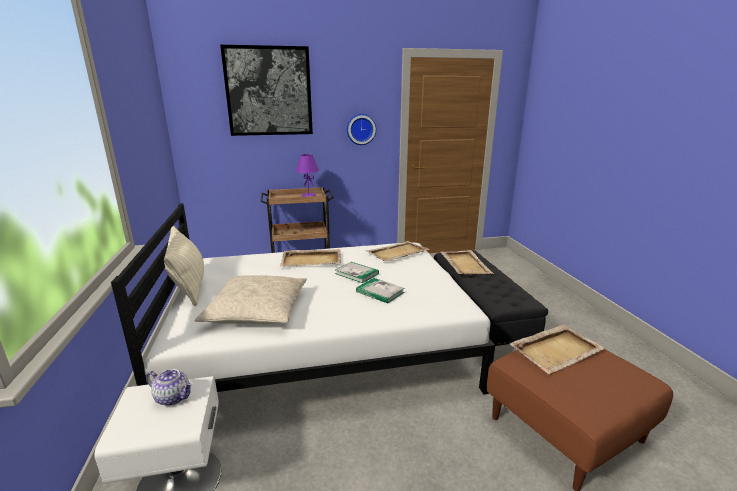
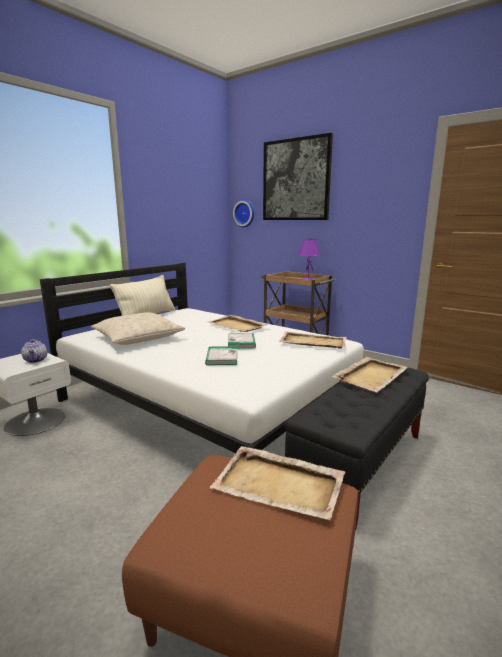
camera: 50 degrees right, 5 degrees down
(361, 129) = (377, 216): wall clock -> wall clock (245, 213)

